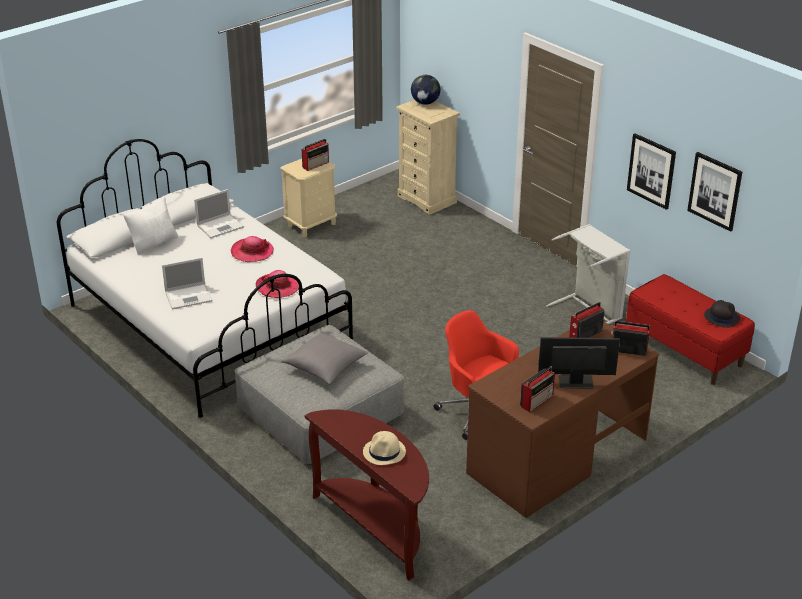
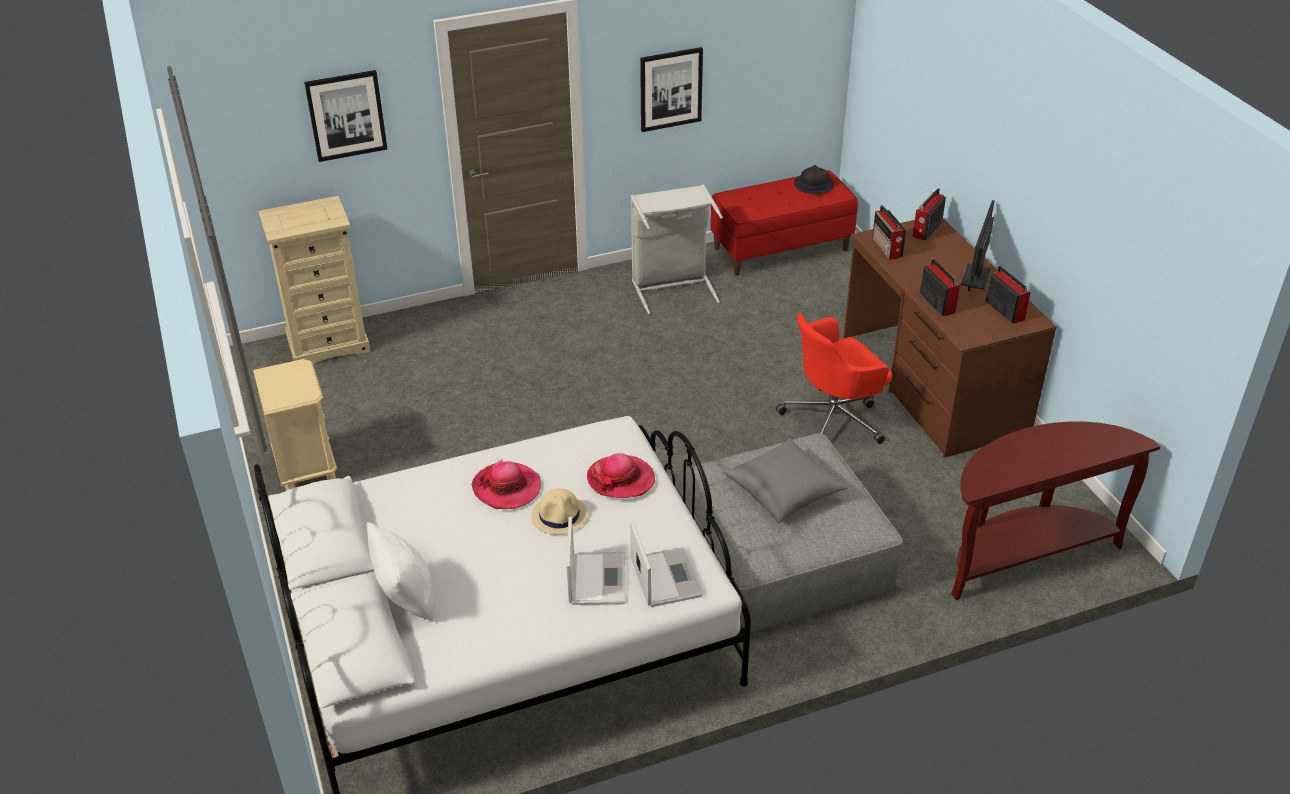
camera: 70 degrees left, 5 degrees up
(221, 226) = (405, 508): laptop -> laptop (664, 577)
(316, 165) = (291, 375): radio -> radio (936, 302)
(384, 452) = (1061, 449): beige hat -> beige hat (560, 515)
(425, 103) = (282, 215): globe -> none
(715, 191) = (758, 62): picture -> picture (346, 115)

